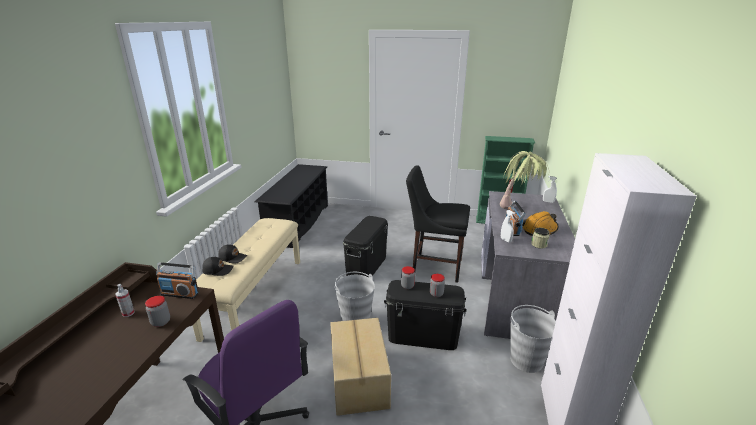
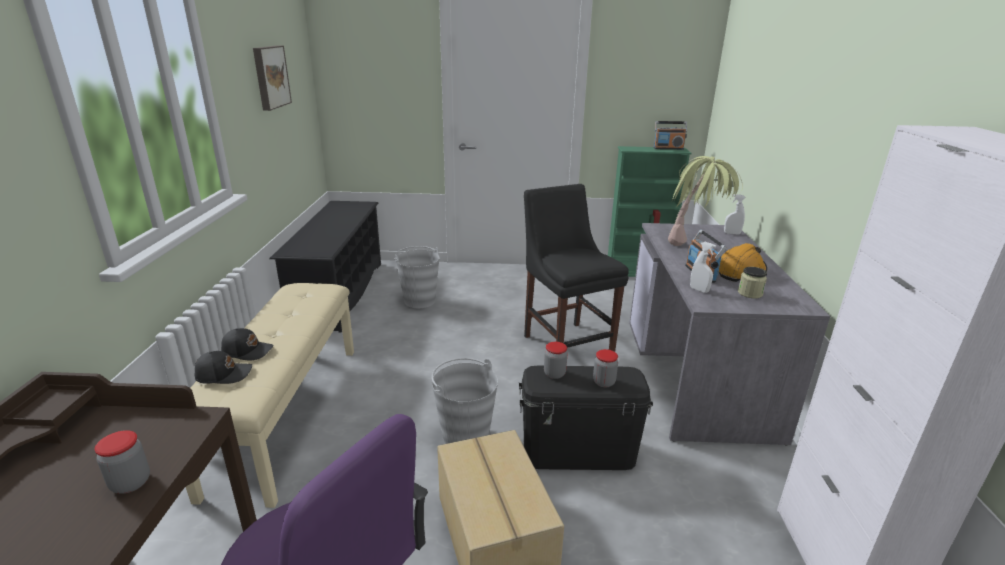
camera: 10 degrees left, 0 degrees up
(128, 313) = (57, 472): spray bottle -> none
(180, 294) = (163, 423): radio -> radio (668, 148)
(260, 92) = (270, 77): none -> picture
(367, 266) = (463, 350): black storage box -> none
(434, 266) = (566, 343): black chair -> black chair turned 60 degrees clockwise
(526, 360) = (742, 472): grey bucket -> grey bucket (419, 301)

